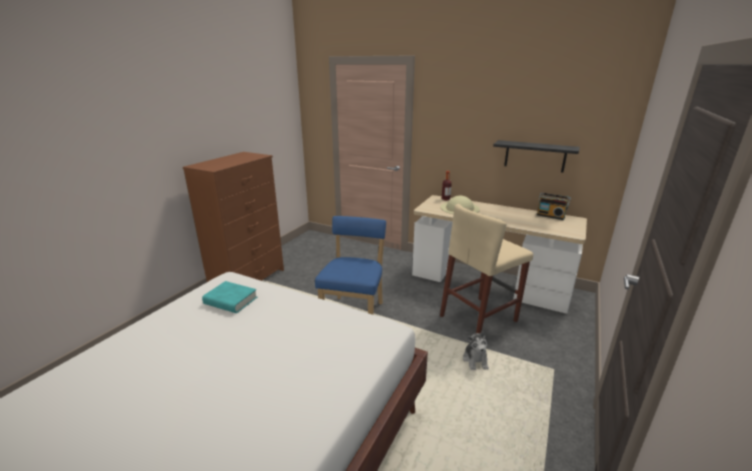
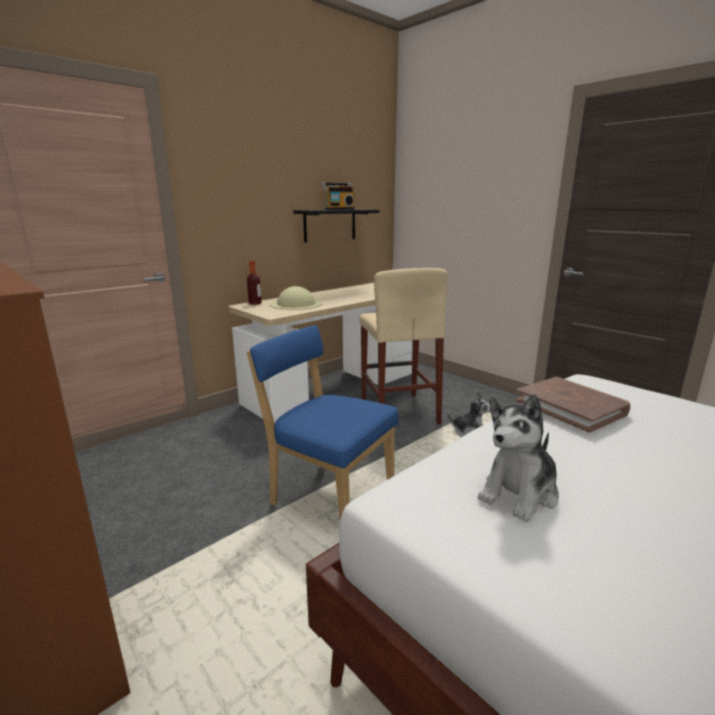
camera: 70 degrees left, 5 degrees down
(230, 301) = (519, 493): turquoise book -> plush toy
(324, 315) = (571, 407): none -> brown book
(550, 216) = (362, 287): radio -> radio (339, 209)

